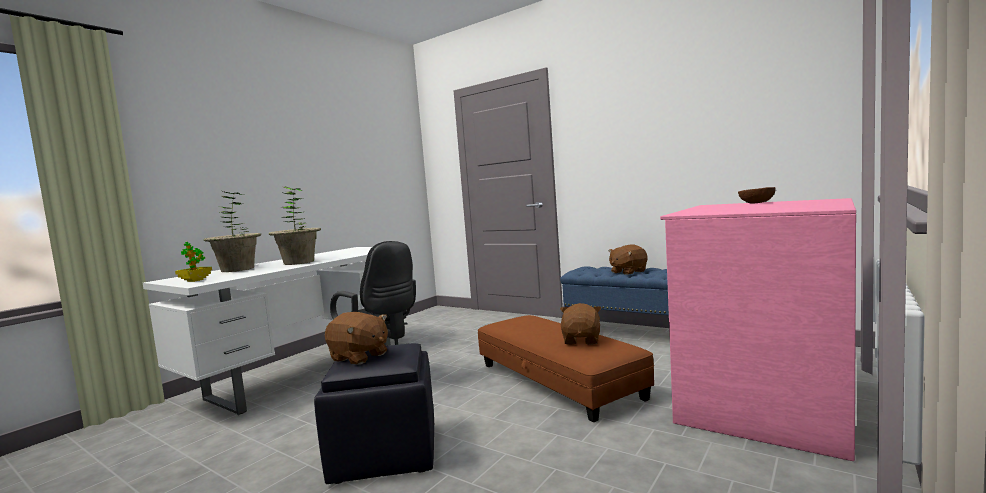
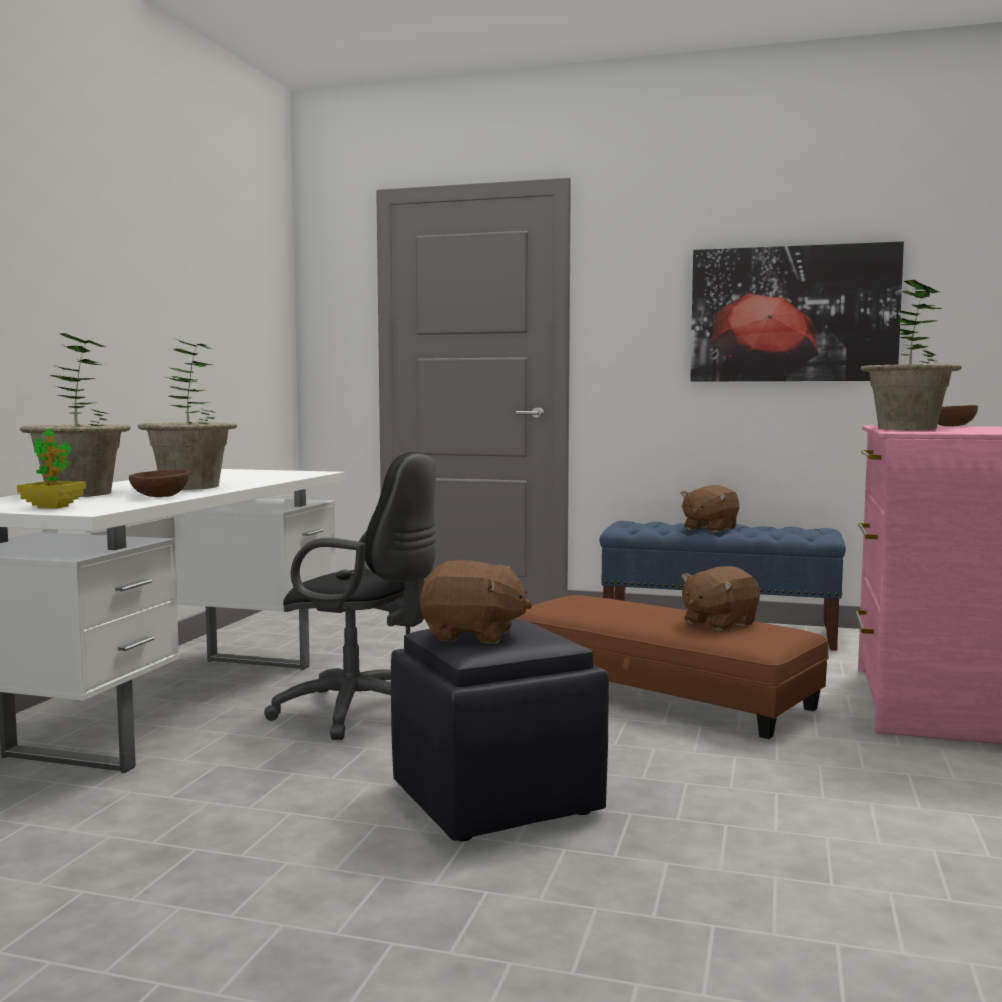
camera: 20 degrees left, 0 degrees up
(263, 271) = (160, 496): none -> brown bowl
(582, 340) = (718, 623): brown plush toy -> brown plush toy turned 120 degrees counterclockwise
(682, 132) = (793, 314): none -> picture
(705, 208) = (907, 428): none -> potted plant

